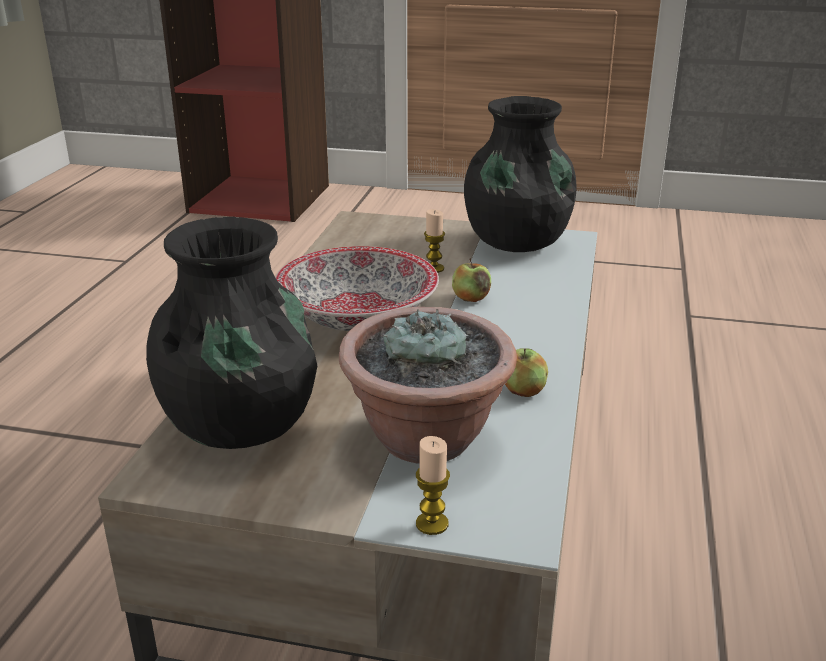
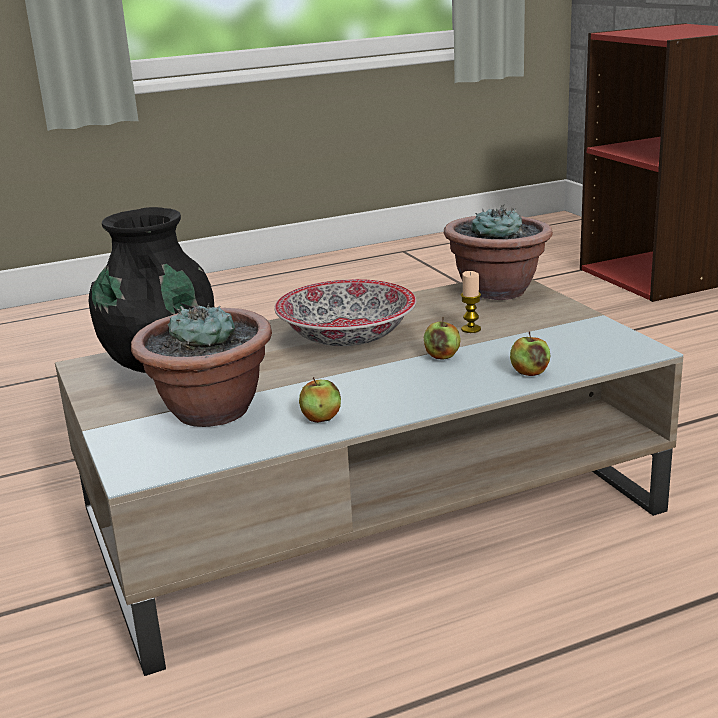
camera: 55 degrees right, 5 degrees down
(371, 231) = (497, 291): none -> potted plant
(432, 524) = (116, 445): candle -> none
(516, 243) = (582, 336): black vase -> none
(555, 283) = (529, 372): none -> apple

